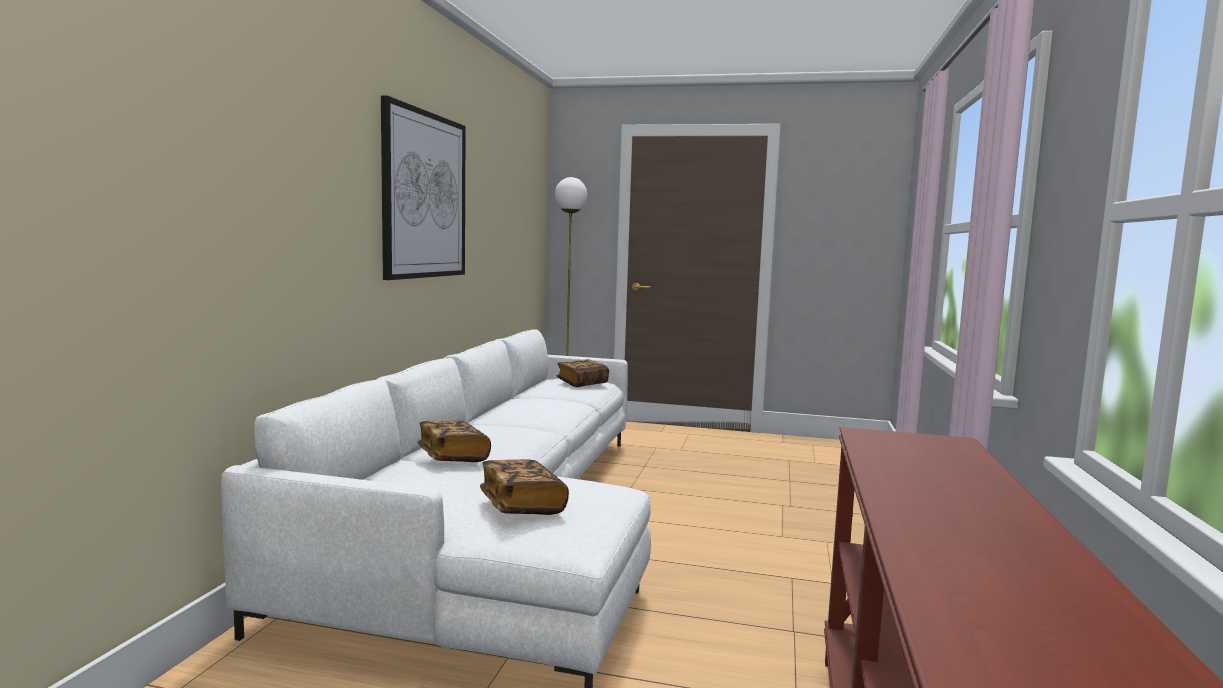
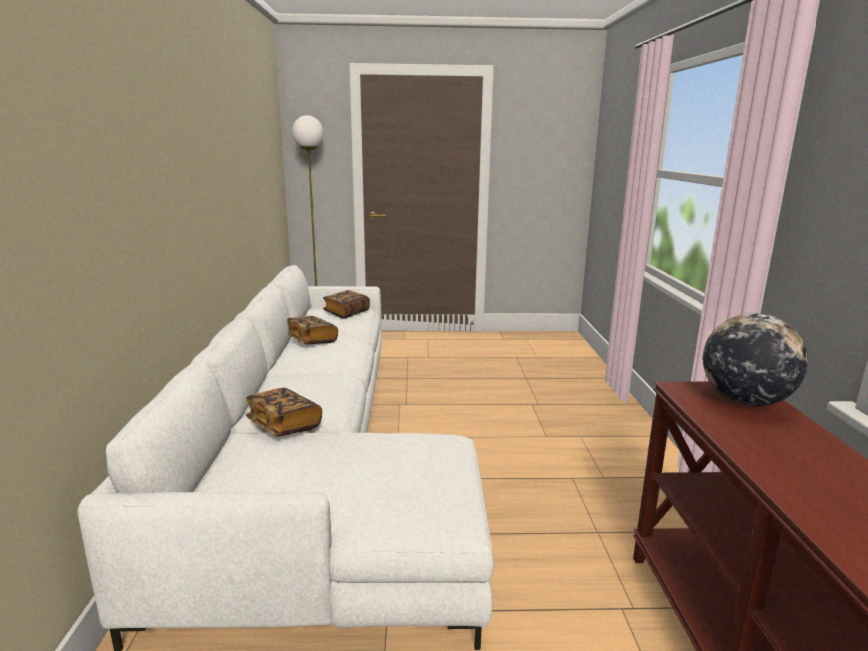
camera: 15 degrees left, 10 degrees up
(424, 195) = (198, 157): picture -> none
(522, 506) = (386, 482): book -> book (311, 340)
(933, 448) = (745, 401): none -> globe

